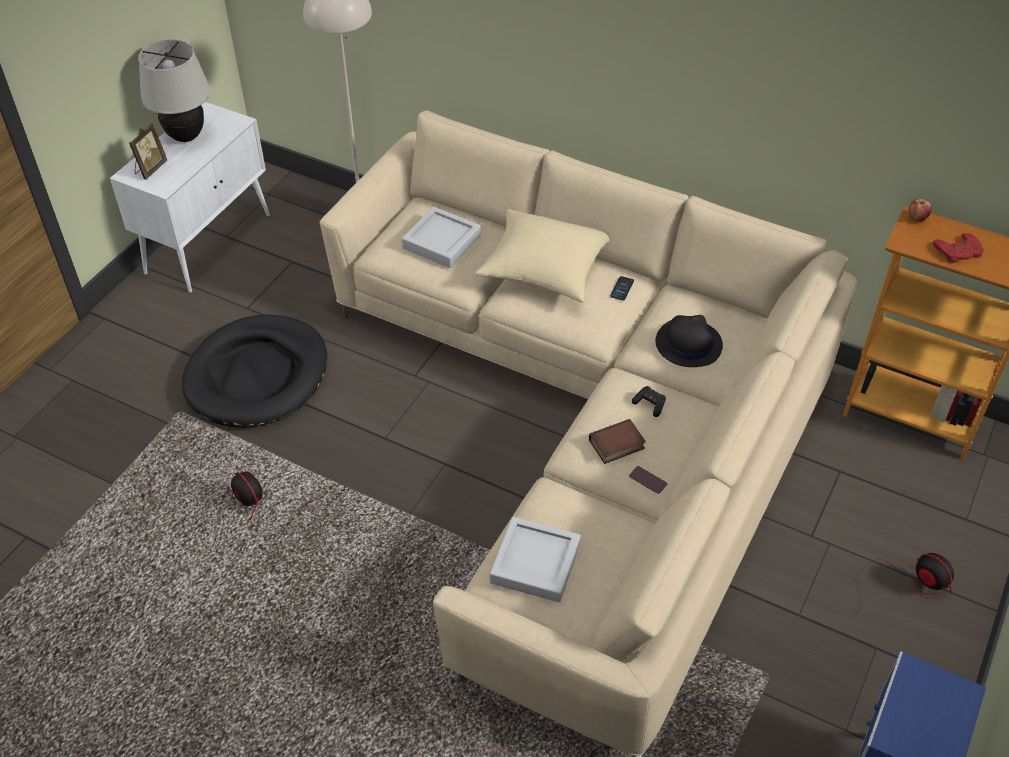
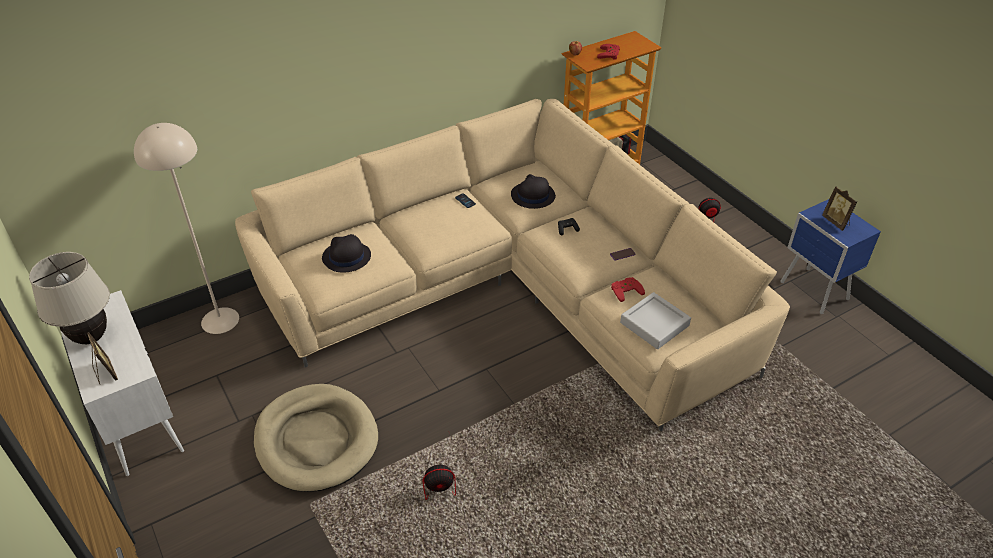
camera: 60 degrees left, 5 degrees down
(258, 375) = (316, 440): black dog bed -> beige dog bed
(442, 242) = (346, 257): grey tray -> black hat
(543, 272) = (419, 225): beige pillow -> none
(579, 509) = (625, 290): none -> red game controller
(616, 446) = (588, 255): book -> none
(923, 712) = (836, 222): none -> picture frame

